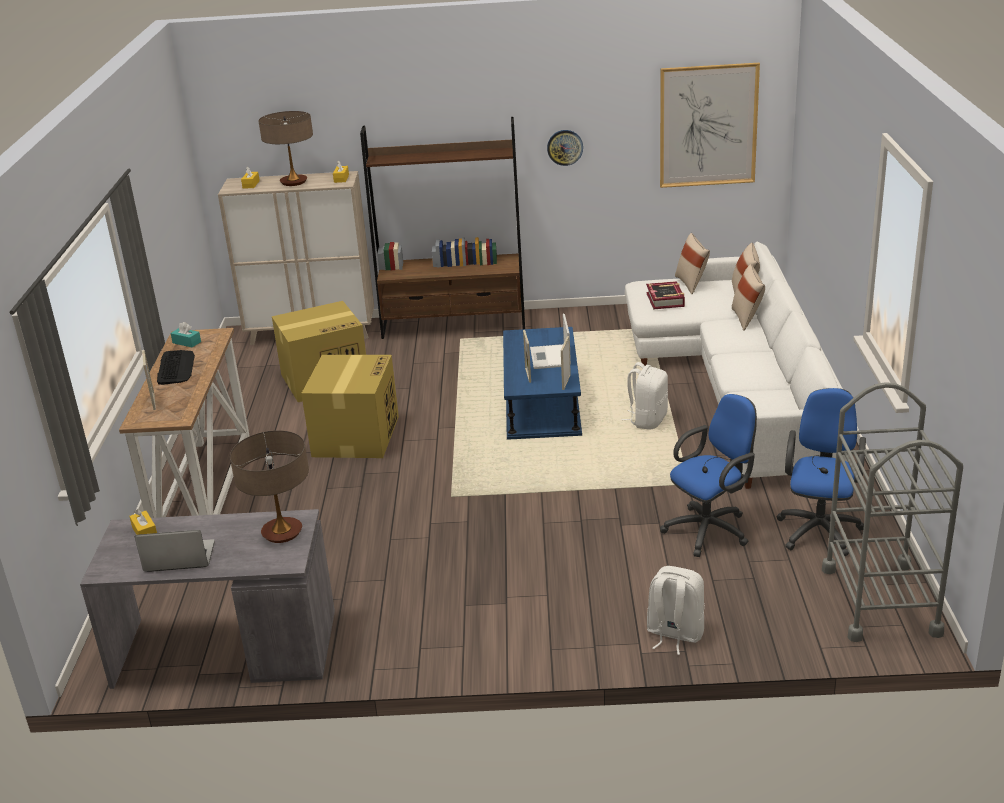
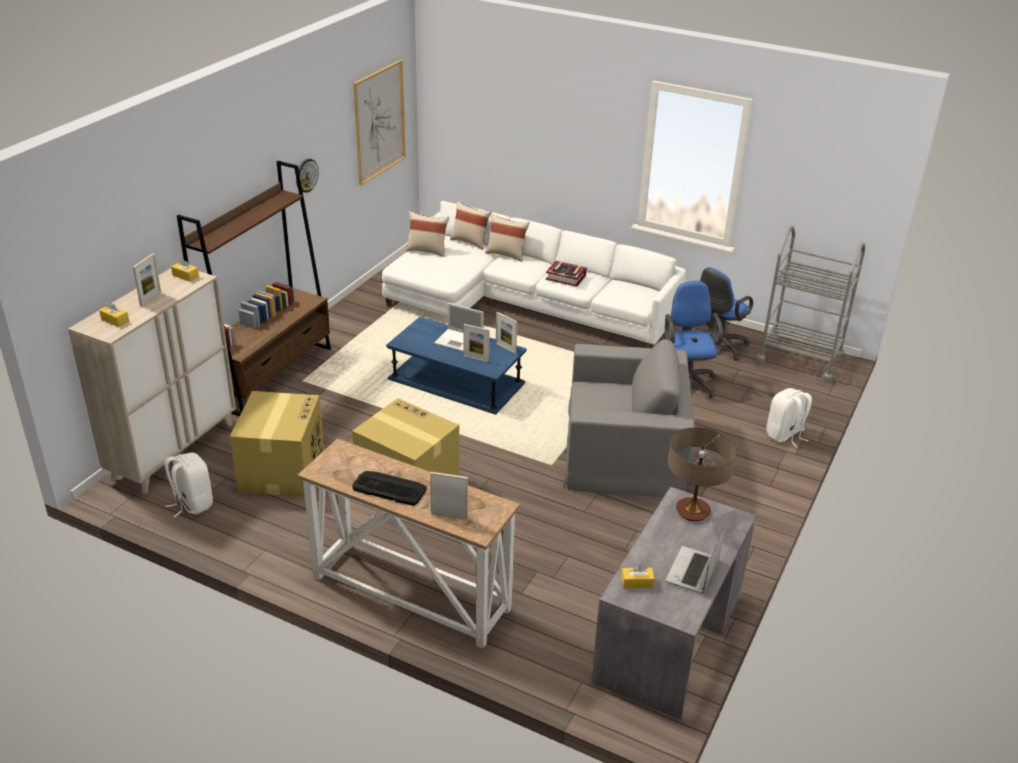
camera: 65 degrees left, 5 degrees up
(186, 342) = (338, 471): turquoise tissue box -> none
(294, 182) = (150, 299): table lamp -> picture frame
(522, 530) = (624, 450): none -> grey armchair
(647, 420) = (531, 352): white backpack -> white backpack (192, 503)
(665, 300) = (441, 267): book -> book (566, 277)
(819, 528) = (716, 347): blue office chair -> blue office chair turned 90 degrees counterclockwise

